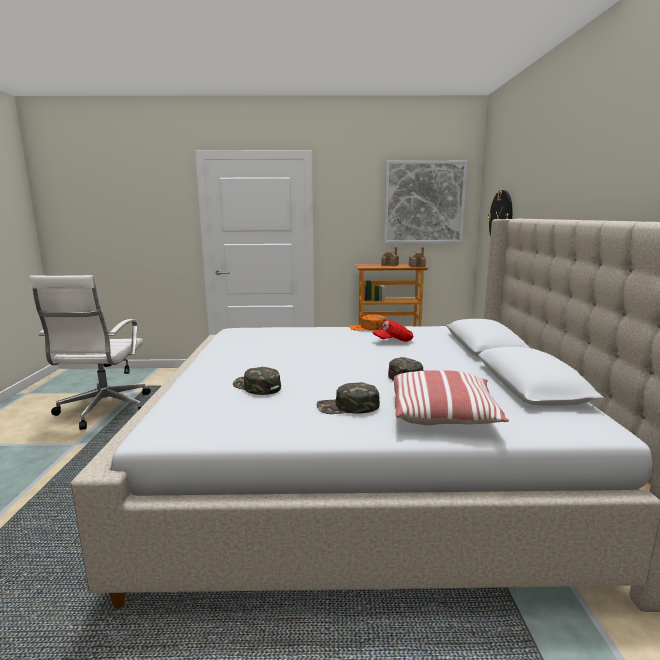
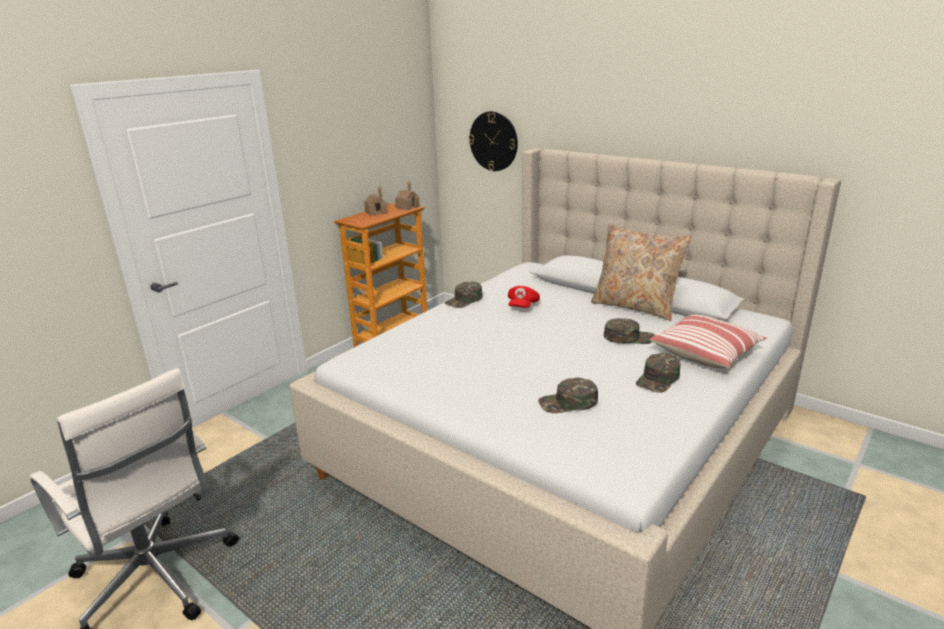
camera: 50 degrees left, 10 degrees up
(368, 328) = (464, 300): orange cap -> green cap
(424, 202) = (389, 126): picture -> none
(480, 370) = (635, 306): none -> beige pillow

